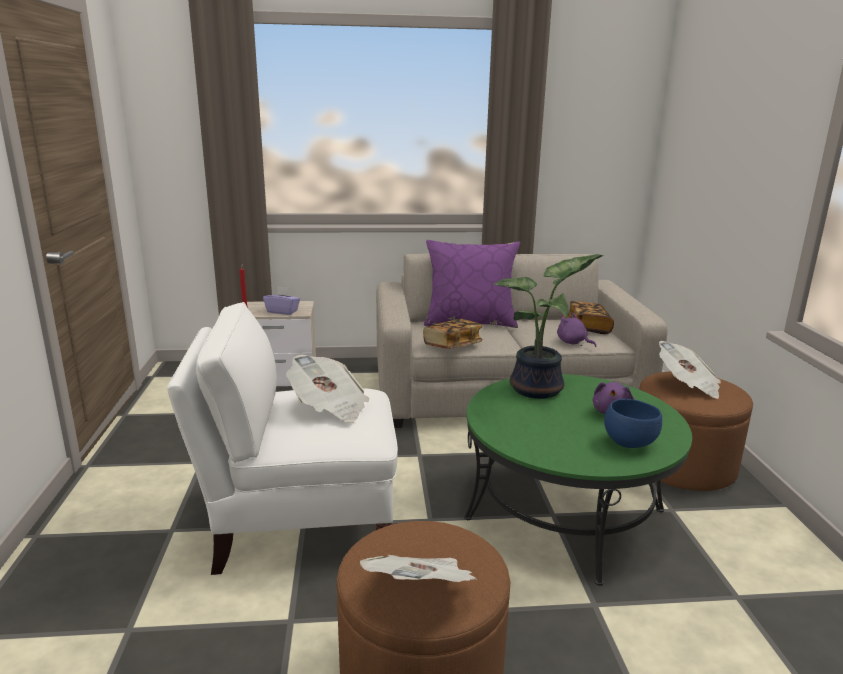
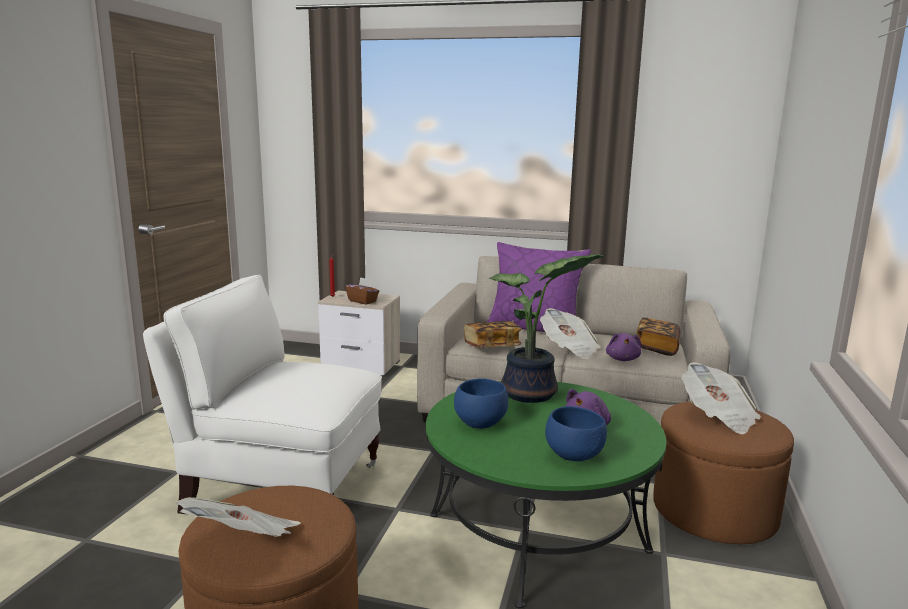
camera: 20 degrees right, 5 degrees down
(282, 311) = (362, 301): purple tissue box -> brown tissue box
(329, 407) = (304, 377): newspaper -> newspaper (569, 349)
(524, 426) = (479, 423): none -> blue bowl
(573, 343) = (623, 359): purple plush toy -> purple plush toy turned 150 degrees counterclockwise

